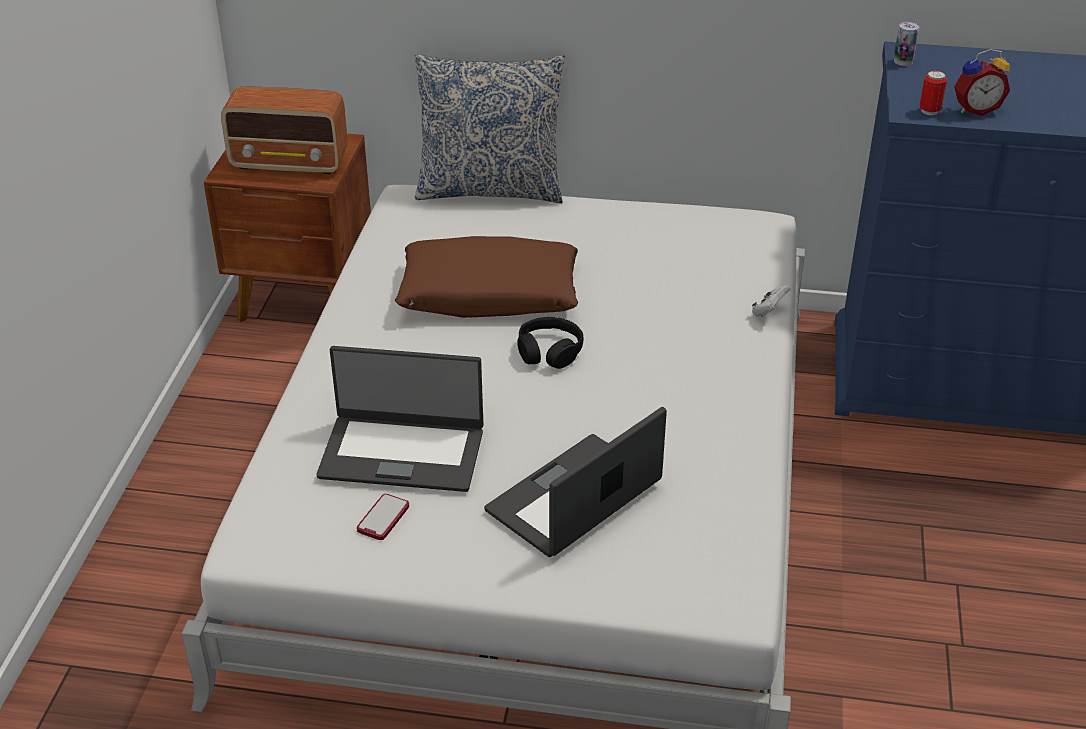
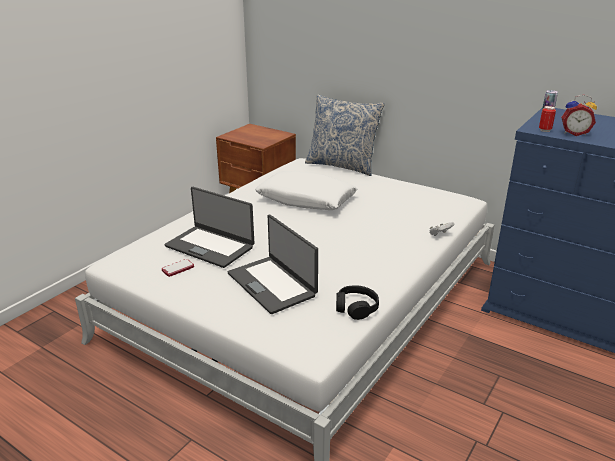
camera: 25 degrees right, 10 degrees down
(291, 162) = (256, 137): radio -> none
(489, 294) = (306, 200): brown pillow -> white pillow
(549, 351) = (313, 225): black headphones -> black headphones (356, 308)
(575, 498) = (272, 284): laptop -> laptop turned 105 degrees counterclockwise

